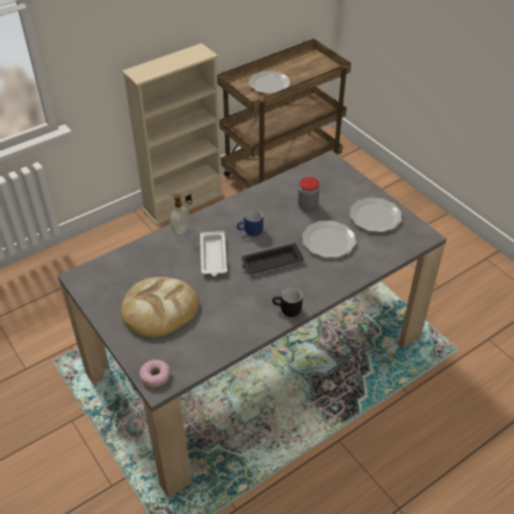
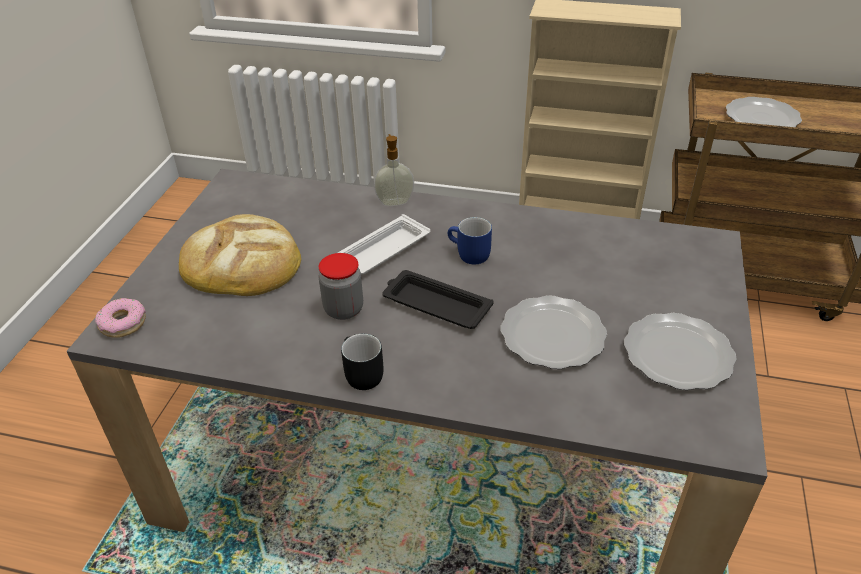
camera: 50 degrees right, 5 degrees down
(307, 205) = (592, 274): jar -> jar (343, 309)

